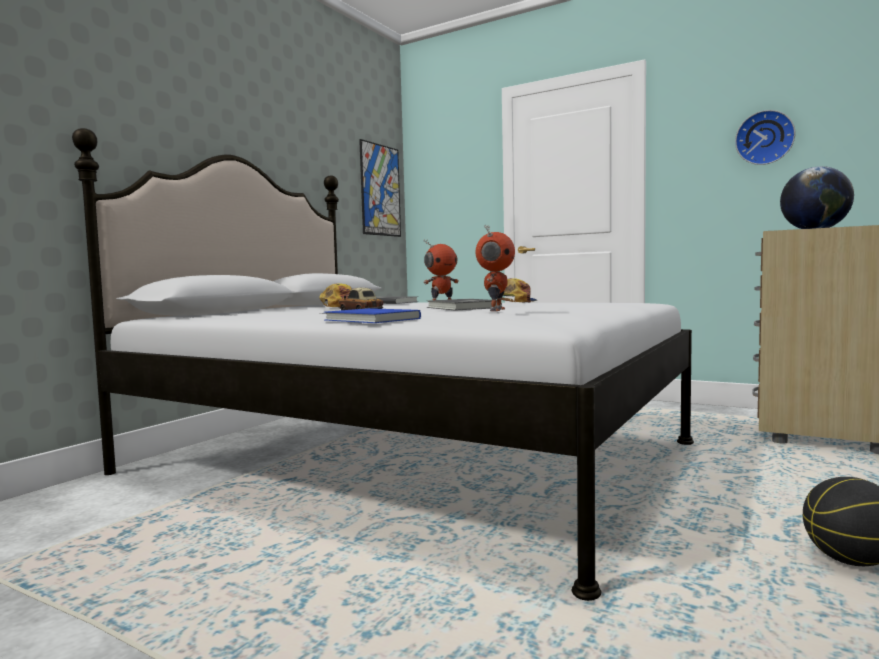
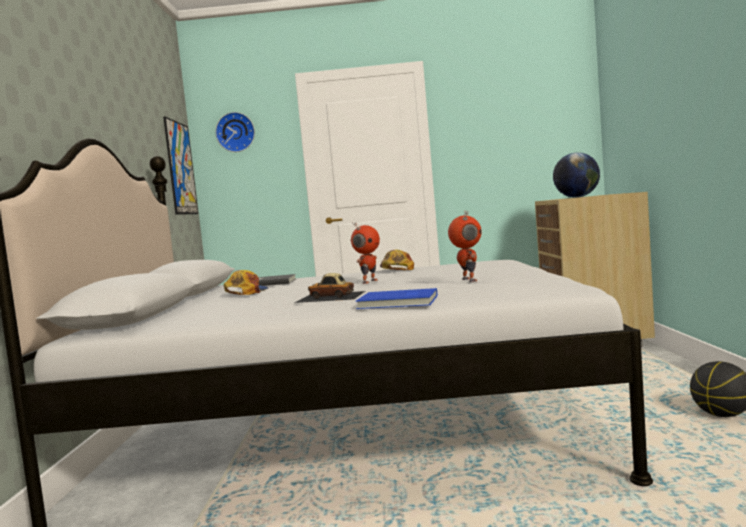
camera: 30 degrees left, 0 degrees up
(461, 308) = (413, 281): grey book -> none
(764, 138) = (515, 128): wall clock -> wall clock (236, 132)

